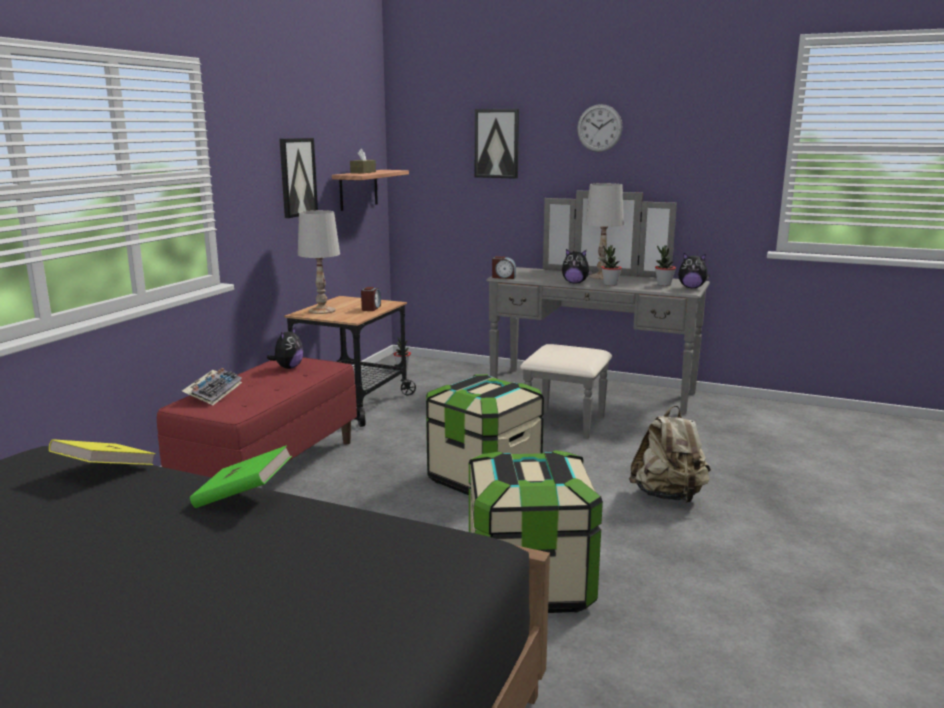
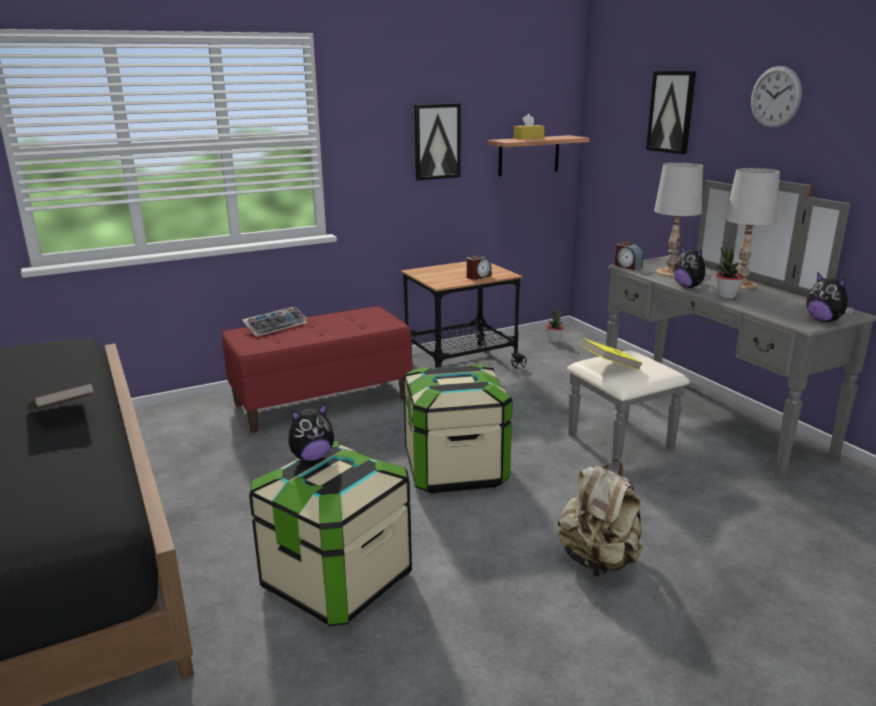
camera: 40 degrees right, 5 degrees up
(105, 471) = (57, 367): yellow book -> yellow book (609, 366)
(243, 497) = (63, 413): green book -> brown book
(288, 367) = (360, 318): plush toy -> plush toy (312, 457)
(322, 310) = (436, 271): white table lamp -> white table lamp (671, 273)
(363, 172) = (528, 138): brown tissue box -> yellow tissue box
(664, 284) = (796, 309): potted plant -> none

